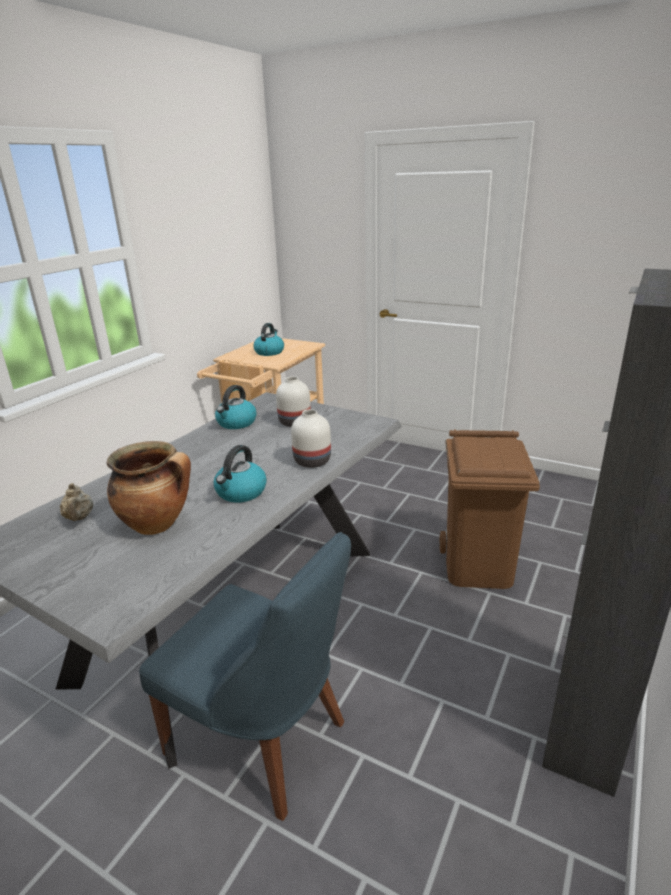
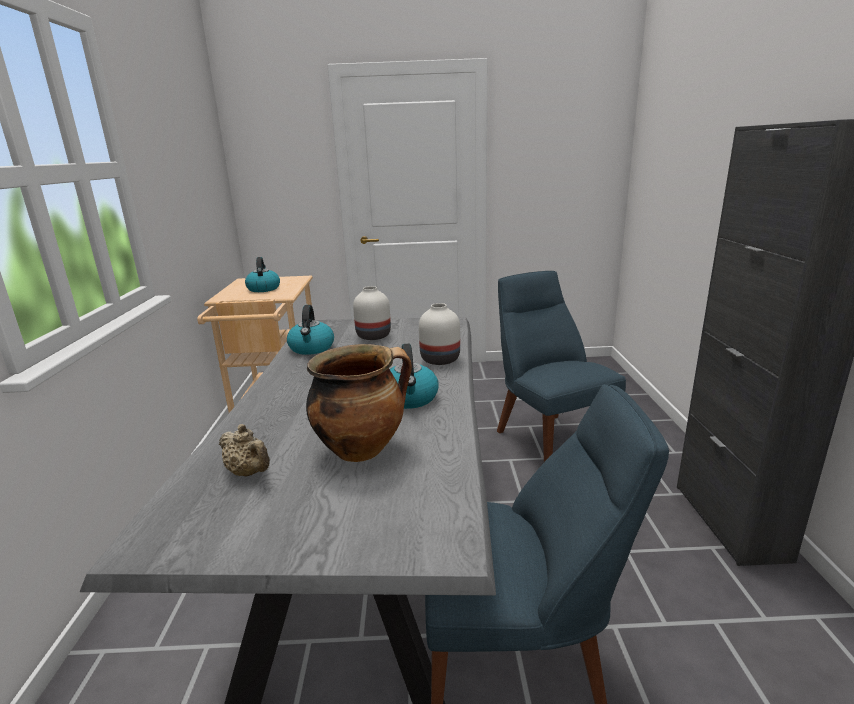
camera: 30 degrees left, 5 degrees down
(478, 566) = (549, 440): brown trash can -> blue chair

